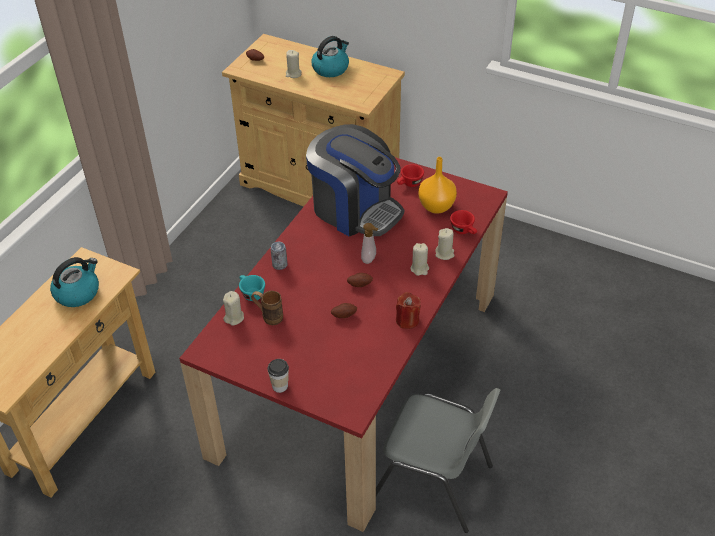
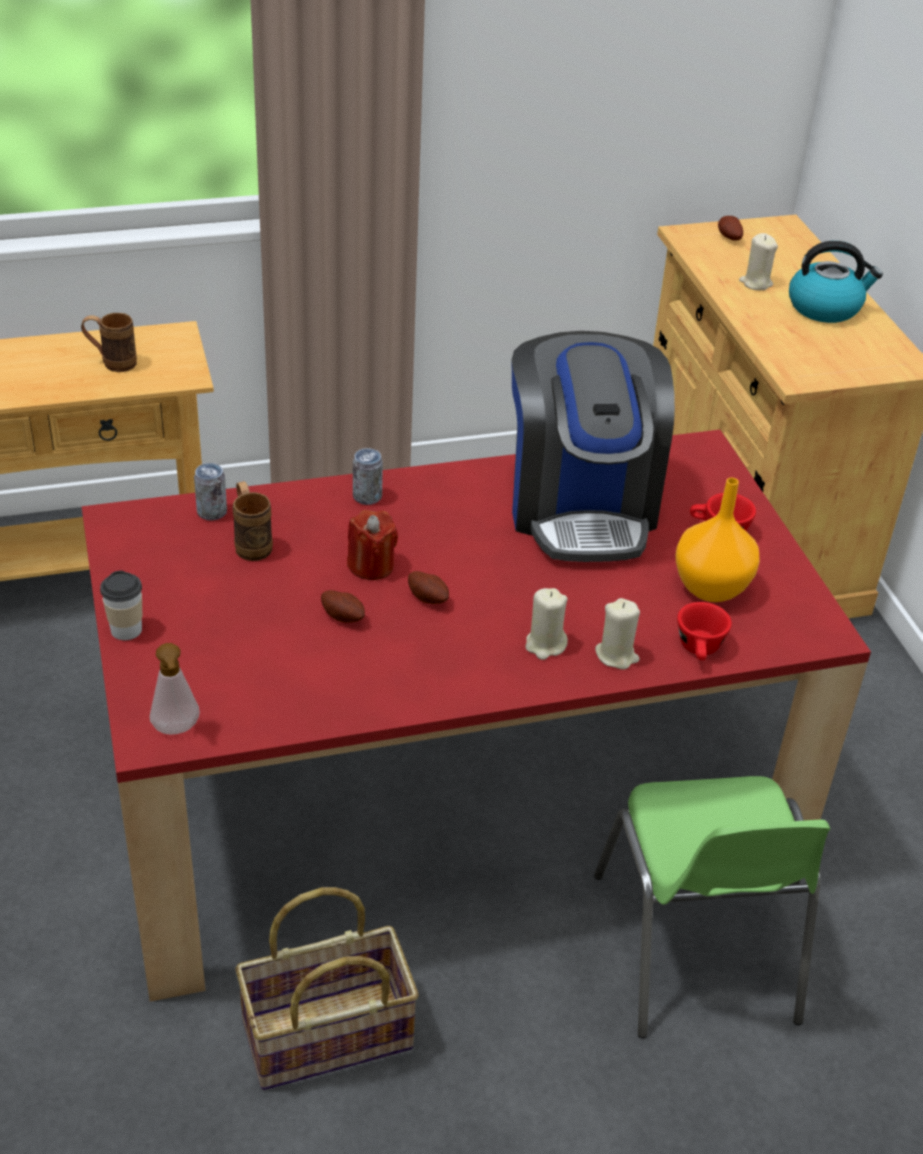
camera: 45 degrees right, 5 degrees down
(78, 292) = (112, 363): kettle -> brown mug
(234, 317) = (212, 512): beige candle -> can
(250, 293) = (277, 501): turquoise cup -> none
(370, 260) = (494, 580): soap dispenser -> soap dispenser (176, 730)
(407, 320) = (414, 693): red candle -> red candle (371, 566)
(434, 483) = (327, 1037): grey chair -> basket
(496, 348) = (696, 950): none -> green chair

